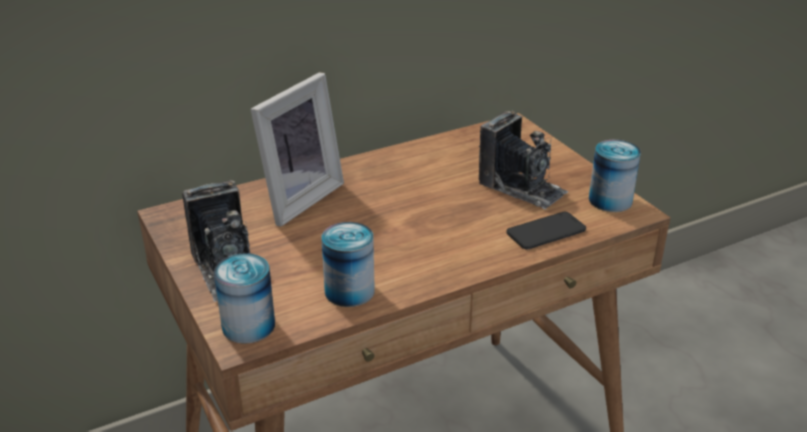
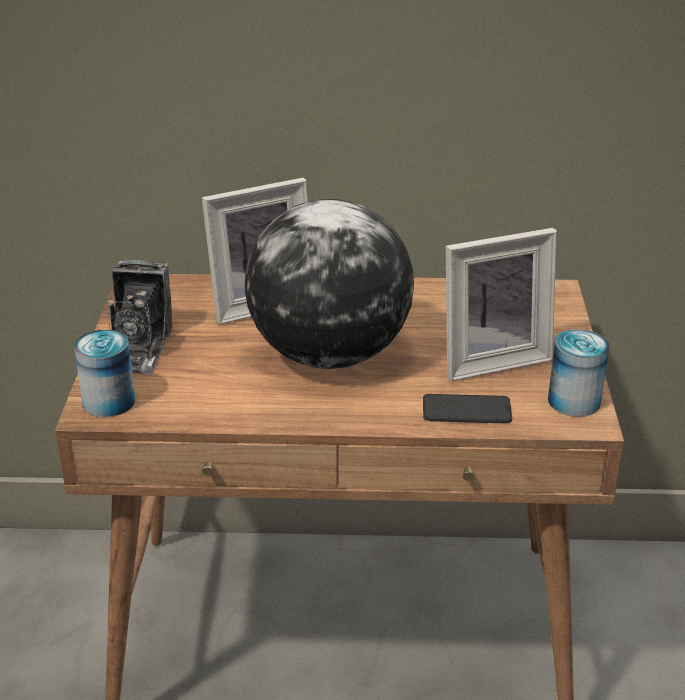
camera: 30 degrees right, 0 degrees up
(349, 291) = (220, 402): can -> none
(400, 222) = (330, 355): none -> globe
(522, 187) = (491, 358): camera -> picture frame

